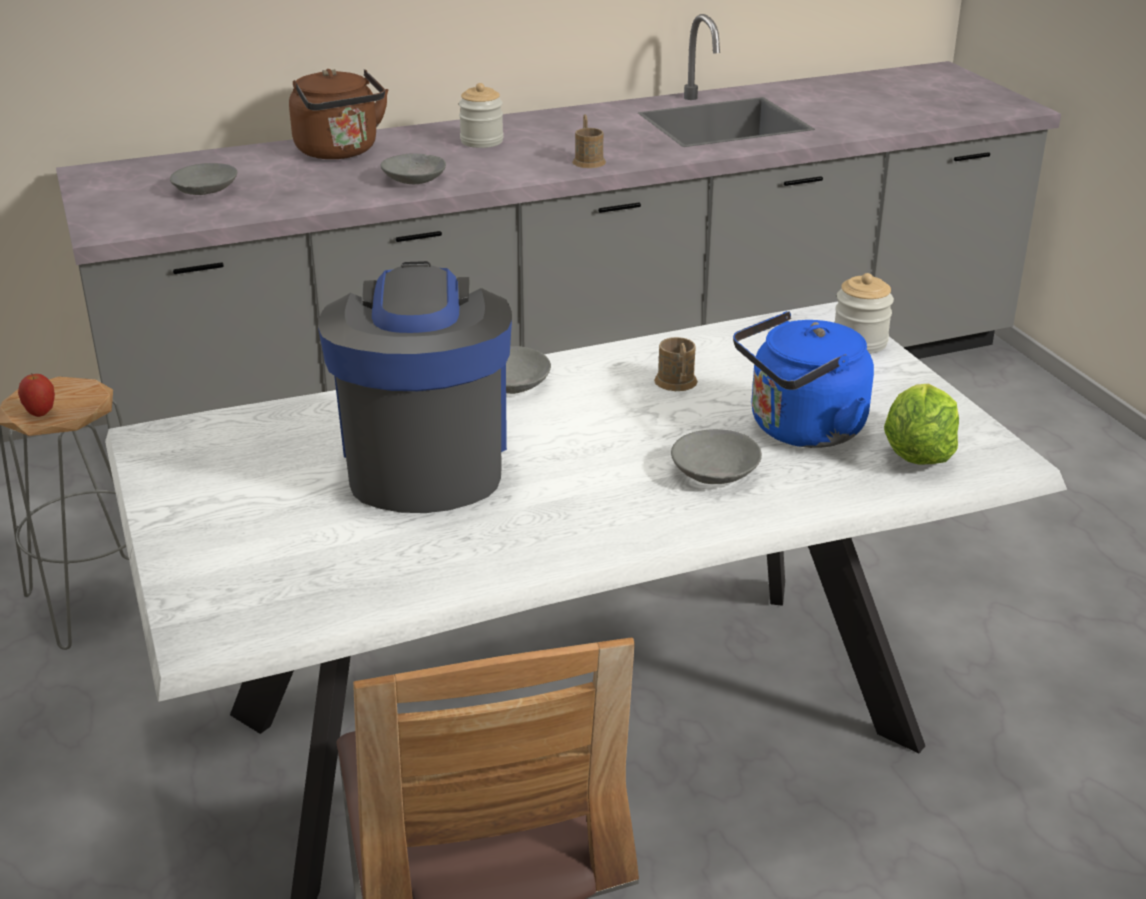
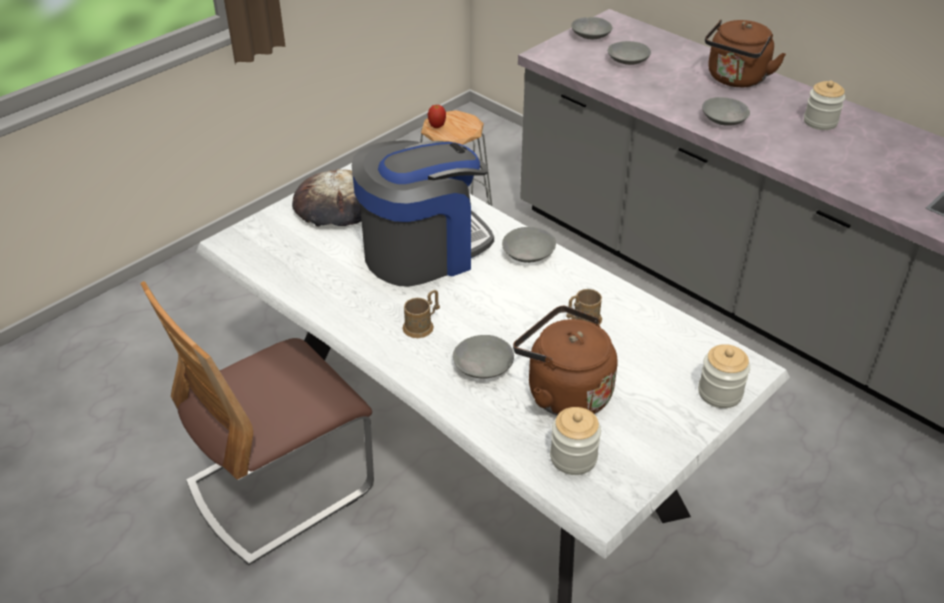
camera: 65 degrees right, 10 degrees up
(105, 193) = (591, 35): none -> grey bowl
(223, 506) = (337, 205): none -> bread
(588, 160) = (842, 174): brown mug -> brown mug (422, 325)
(801, 430) = (564, 392): blue kettle -> brown kettle
(917, 454) = (573, 457): lettuce -> jar

